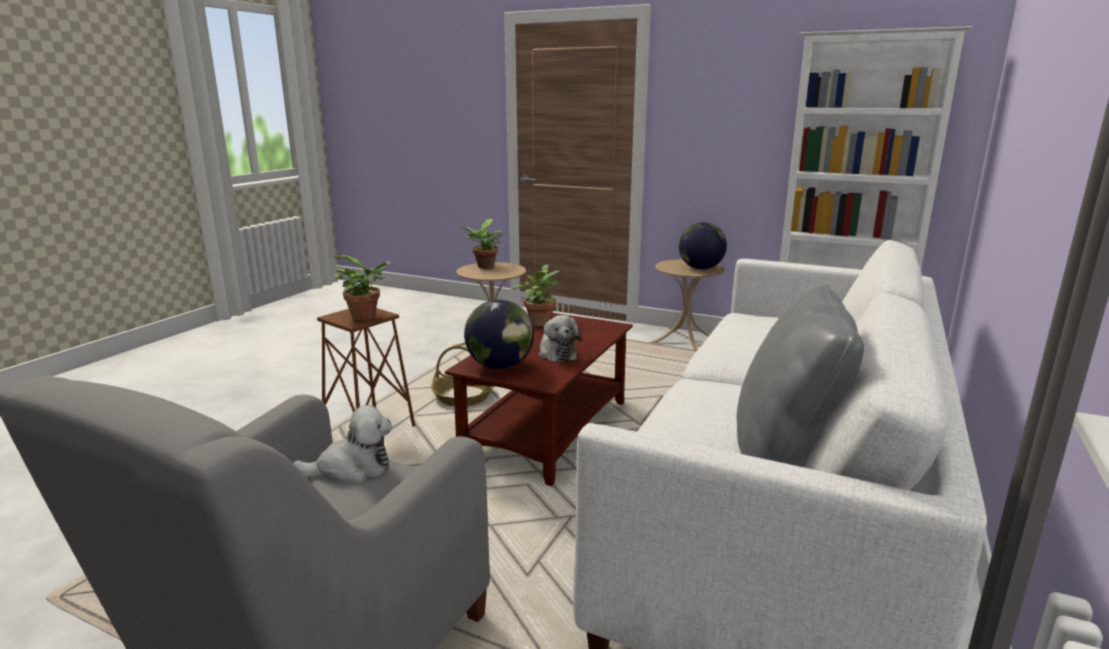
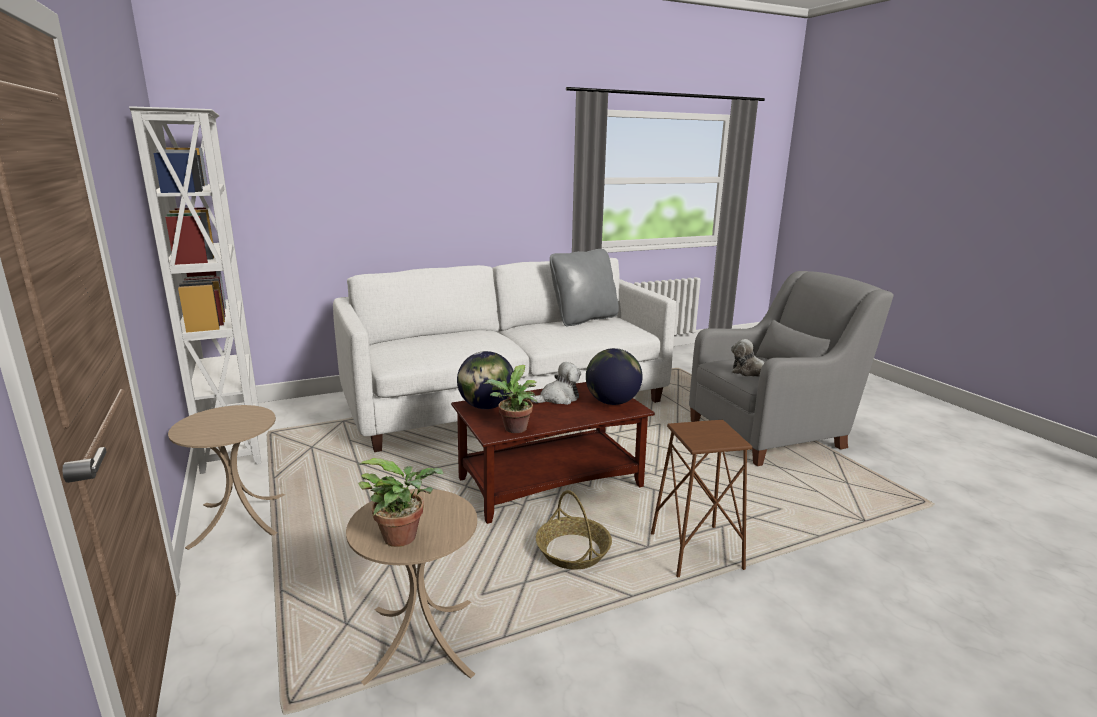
camera: 140 degrees left, 0 degrees up
(367, 316) = (700, 428): potted plant -> none
(556, 353) = (558, 398): plush toy -> plush toy turned 45 degrees clockwise
(700, 268) = (227, 416): globe -> globe (486, 406)

